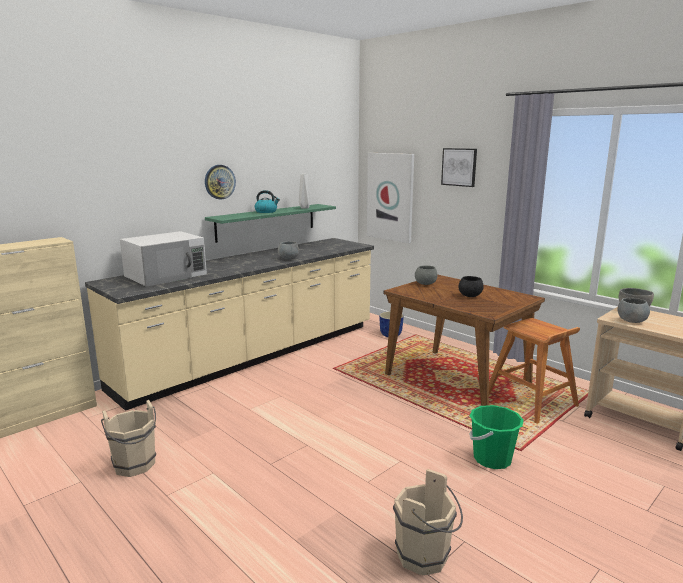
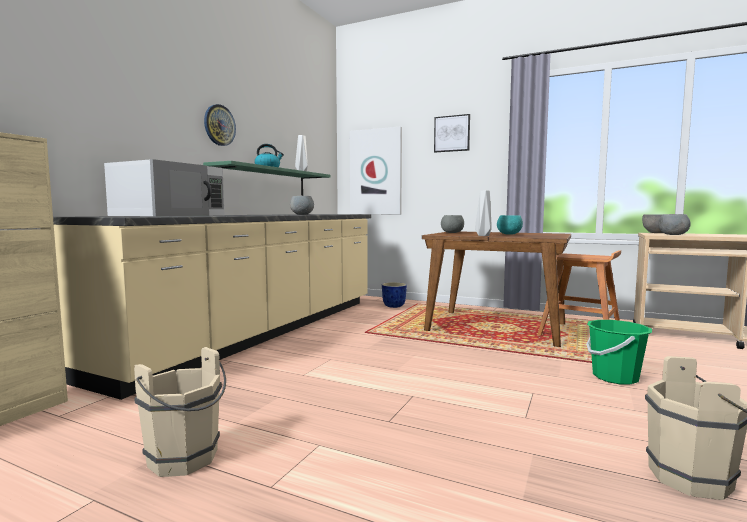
camera: 20 degrees left, 10 degrees down
(433, 300) = (483, 235): none -> grey vase
(470, 296) = (509, 234): black bowl -> turquoise bowl

